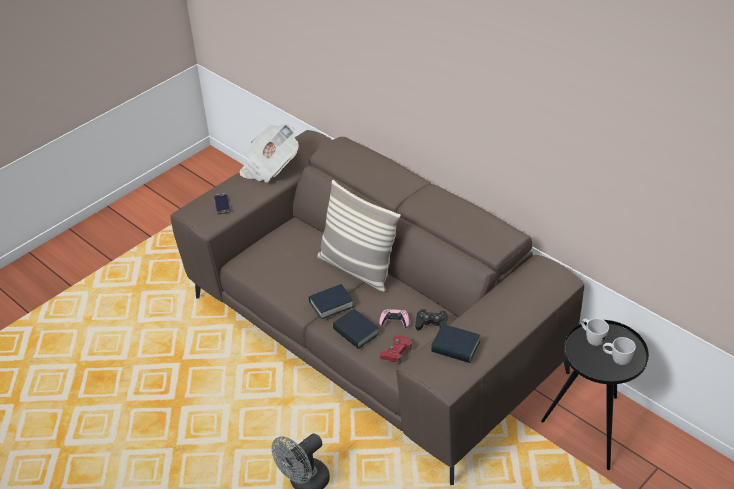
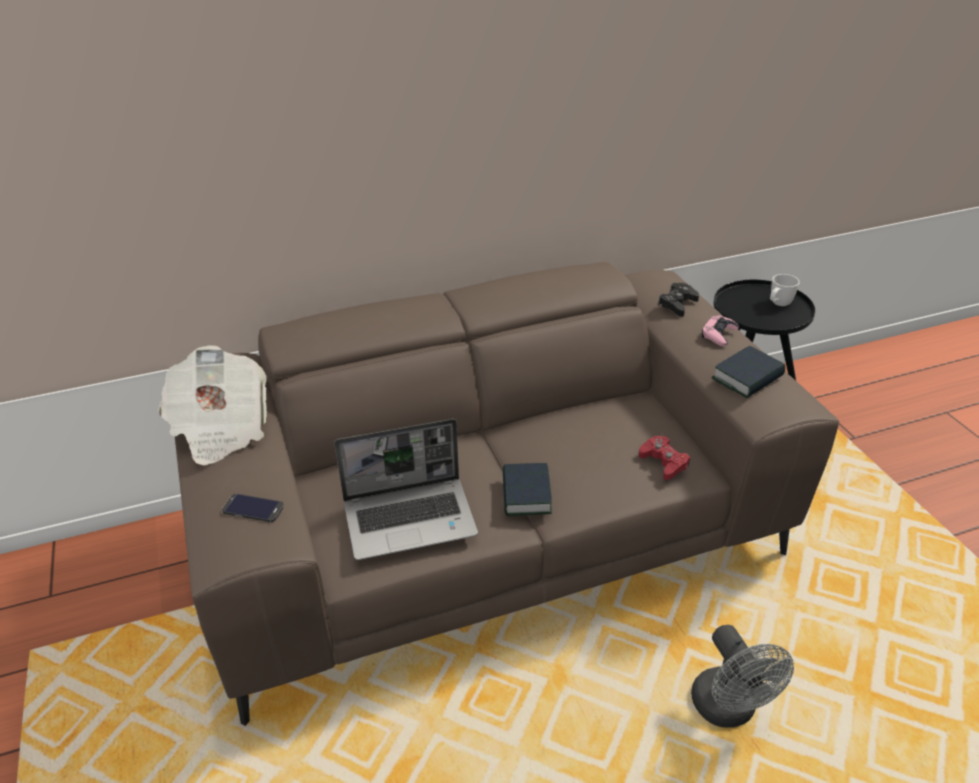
camera: 65 degrees left, 5 degrees down
(284, 268) = (411, 518): none -> laptop
(355, 332) = (601, 487): book -> none
(357, 269) = (470, 448): pillow -> none
(394, 321) = (603, 445): pink game controller -> pink game controller (719, 334)
(432, 323) = (627, 416): black game controller -> black game controller (677, 304)
(591, 339) = (739, 308): white mug -> none

